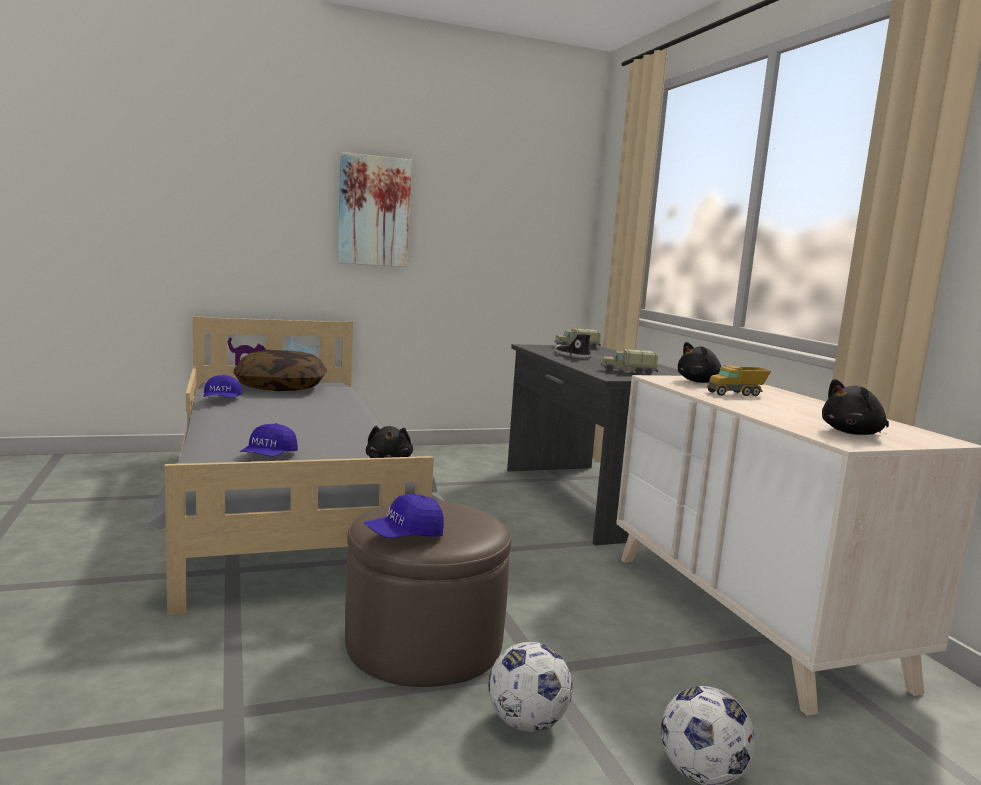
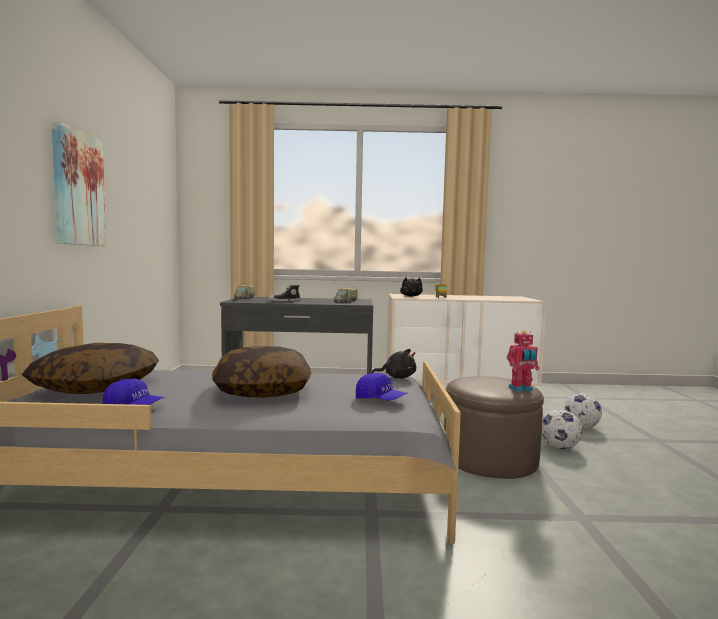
camera: 70 degrees left, 5 degrees down
(291, 421) = (262, 390): none -> pillow
(404, 536) = (521, 389): blue cap -> toy robot
(854, 433) = (514, 298): black plush toy -> none

